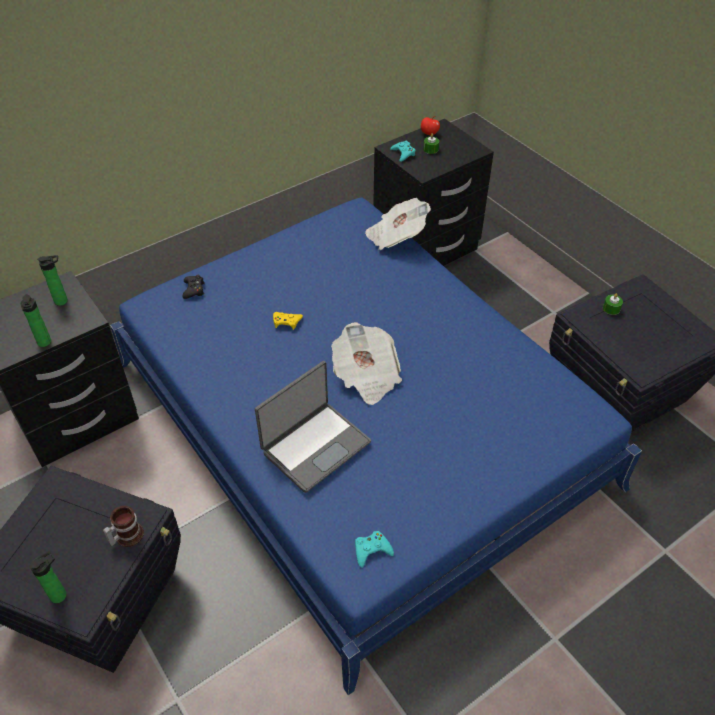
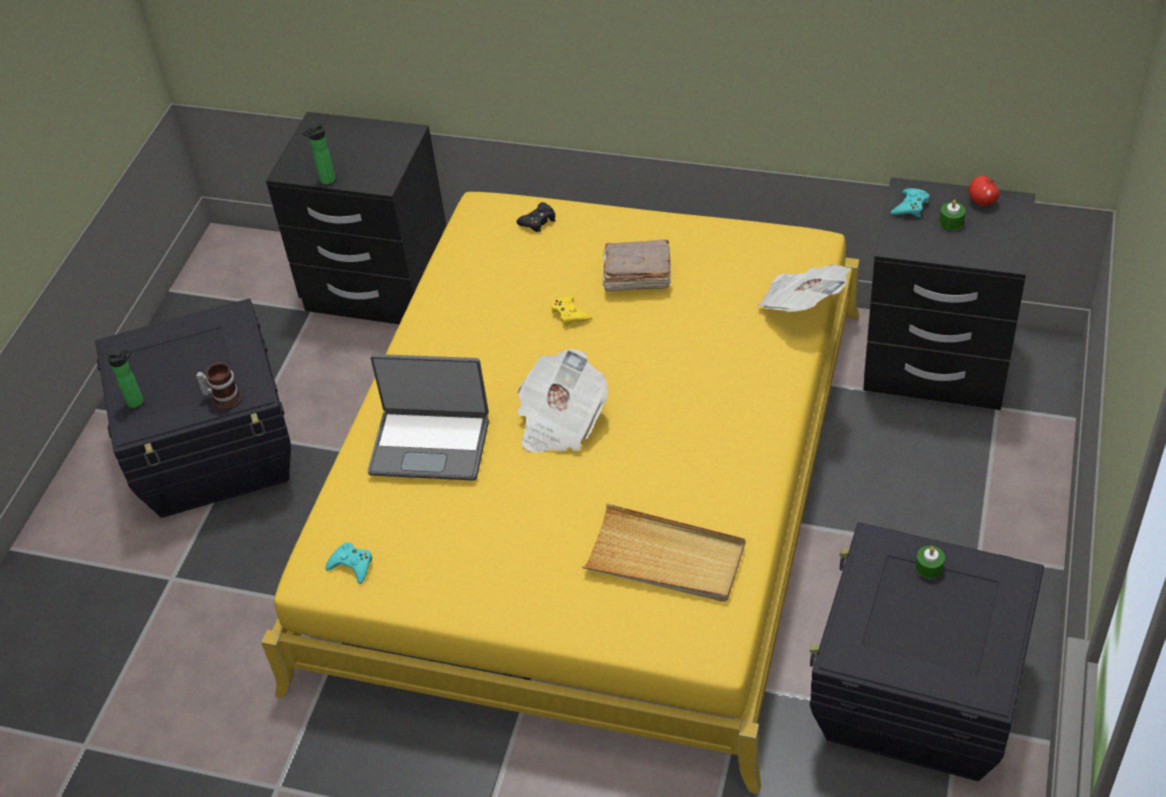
camera: 55 degrees right, 0 degrees up
(63, 301) = (386, 151): bottle -> none
(295, 279) = (636, 276): none -> brown book
(357, 423) = (591, 489): blue bed -> yellow bed
(516, 397) = (665, 558): none -> beige tray

